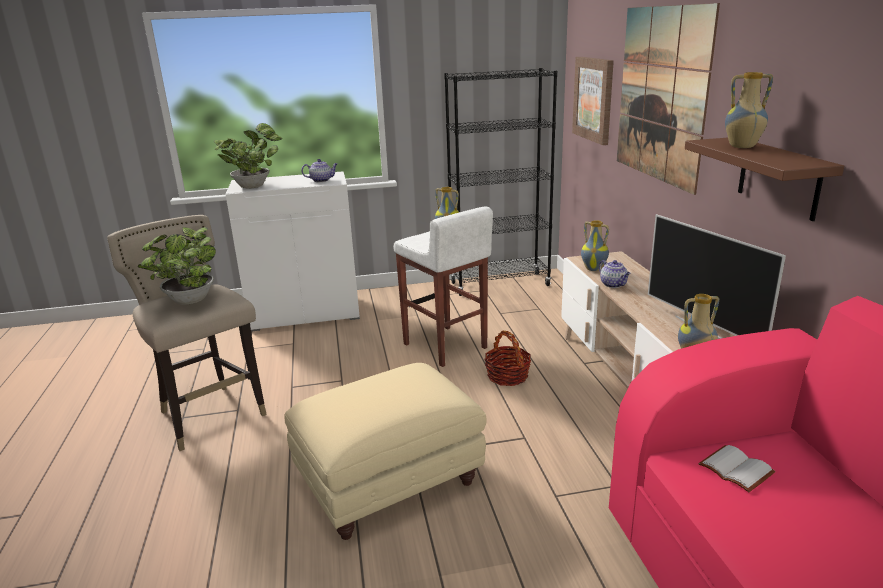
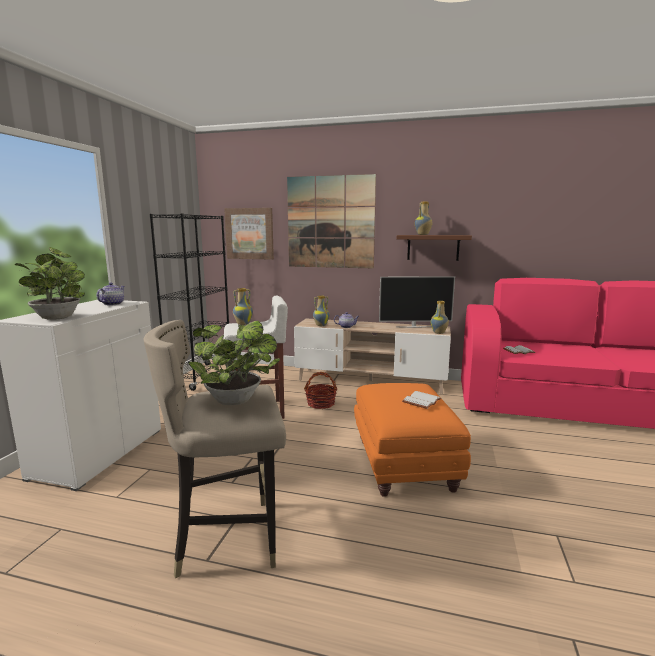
camera: 65 degrees left, 10 degrees down
(369, 407) = (421, 400): none -> white book
(391, 482) = (403, 464): beige ottoman -> orange ottoman

